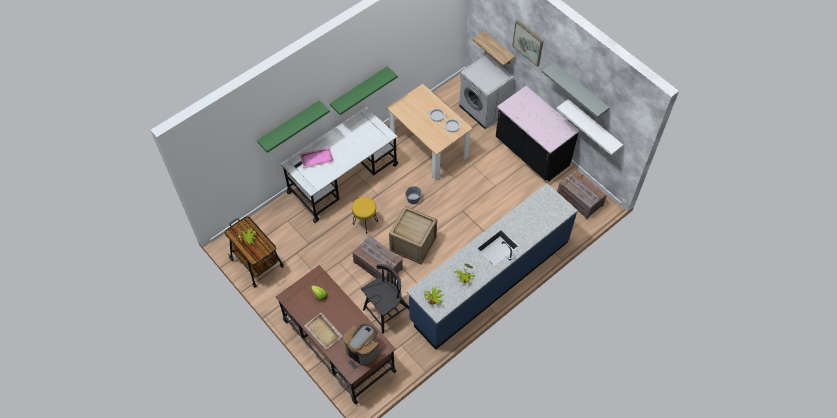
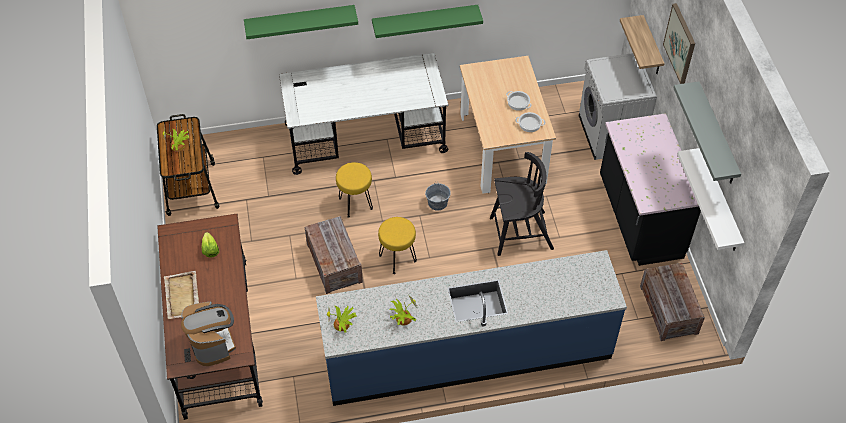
camera: 30 degrees right, 5 degrees down
(316, 158) = (326, 86): pink tray -> none
(387, 311) = (306, 325): black chair -> black chair (519, 233)
(413, 244) = (398, 258): crate -> yellow stool

